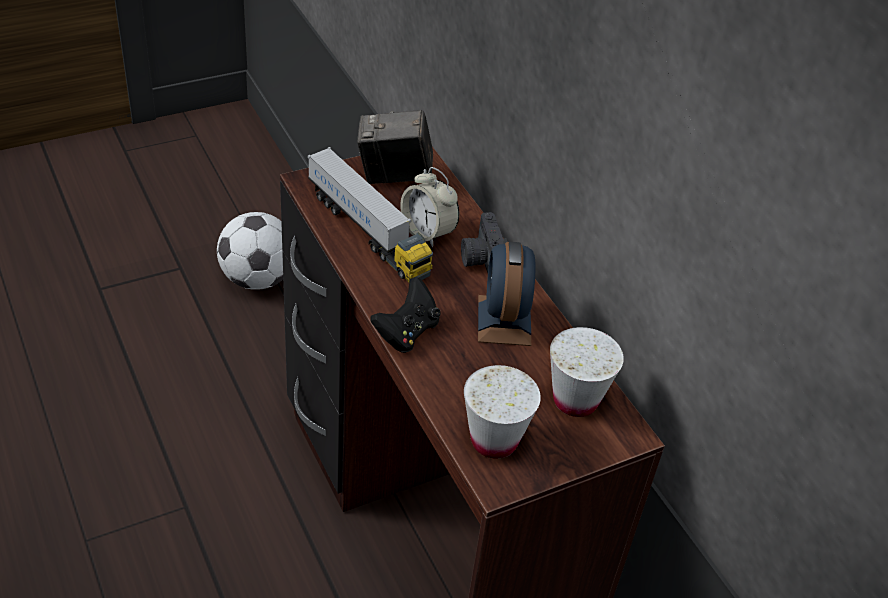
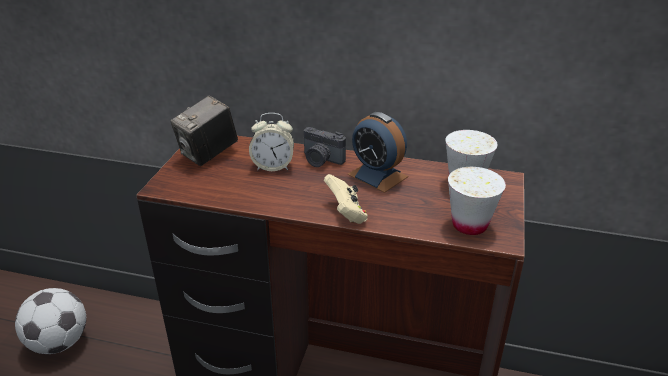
camera: 45 degrees left, 10 degrees down
(368, 232) = (241, 186): toy truck -> none
(406, 332) = (346, 214): black game controller -> beige game controller

